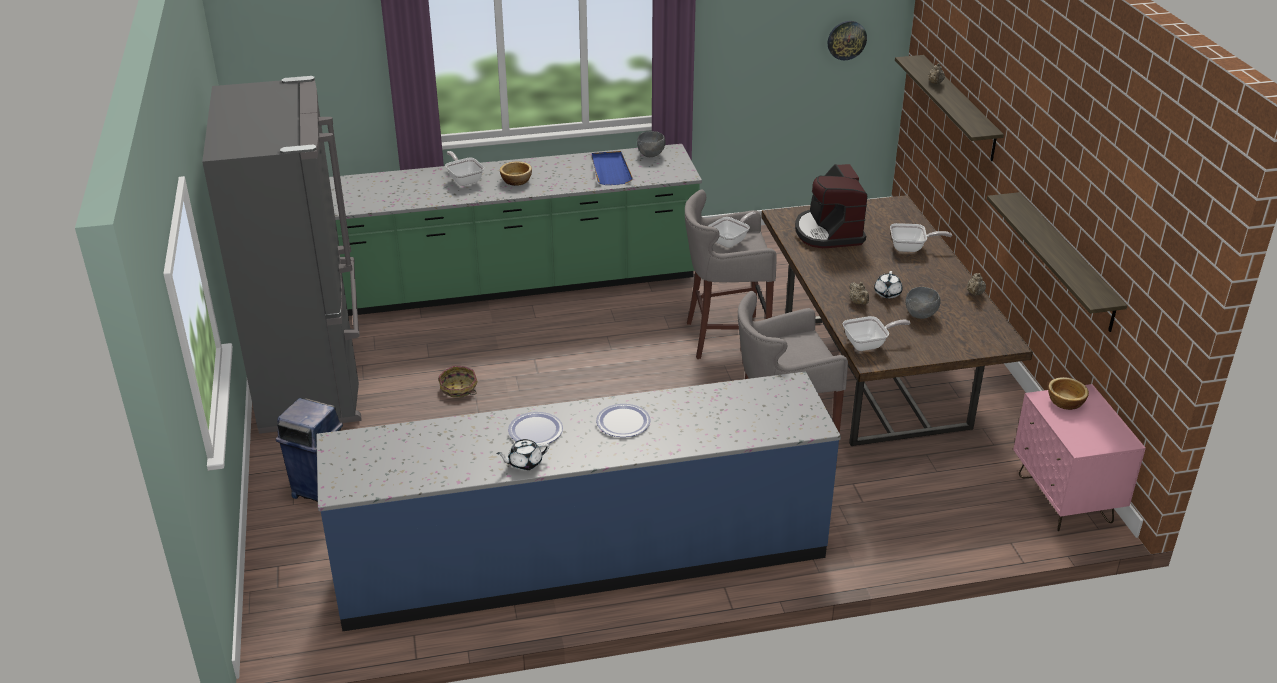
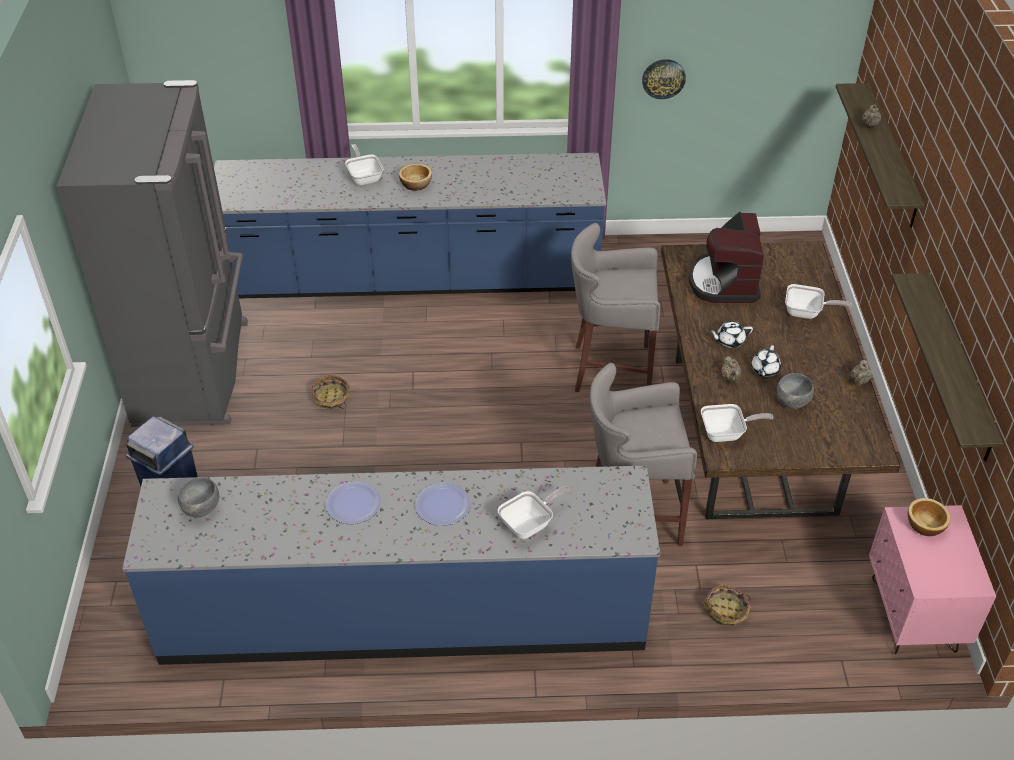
camera: 10 degrees right, 10 degrees up
(513, 285) = (413, 279): green counter -> blue counter
(524, 463) = (332, 543): white teapot -> white teapot (729, 341)
(610, 170) = (515, 180): blue tray -> none
(651, 155) = (562, 164): grey bowl -> grey bowl (202, 509)
(731, 240) = (620, 280): frying pan -> frying pan (530, 524)
(846, 40) = (788, 56): wall clock -> wall clock (663, 78)
(893, 516) = (726, 611): none -> basket

